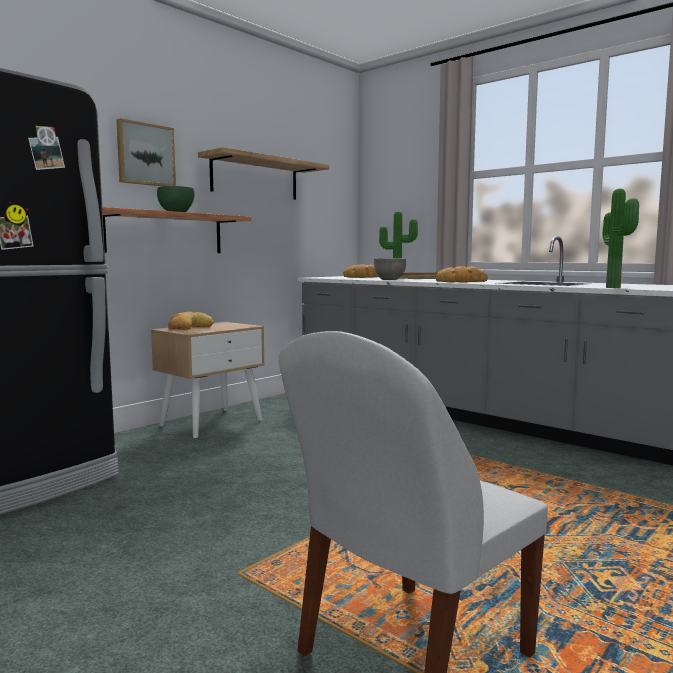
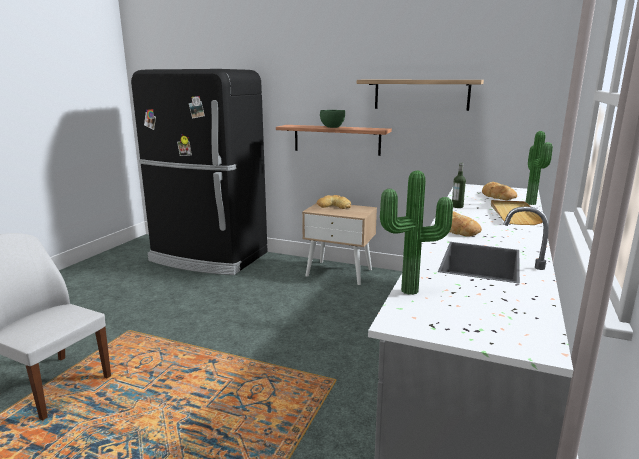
camera: 70 degrees right, 10 degrees up
(145, 154) = (325, 87): picture -> none
(389, 280) = (457, 206): grey bowl -> bottle

